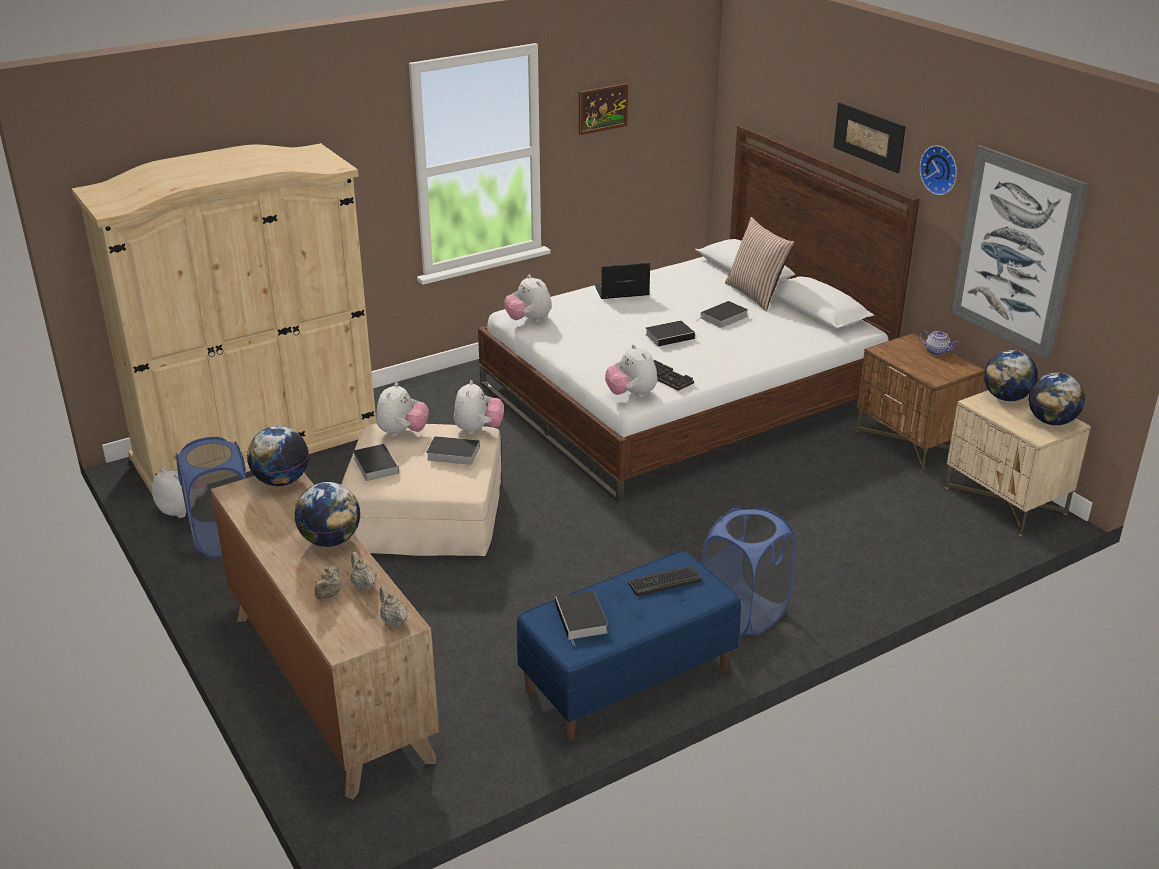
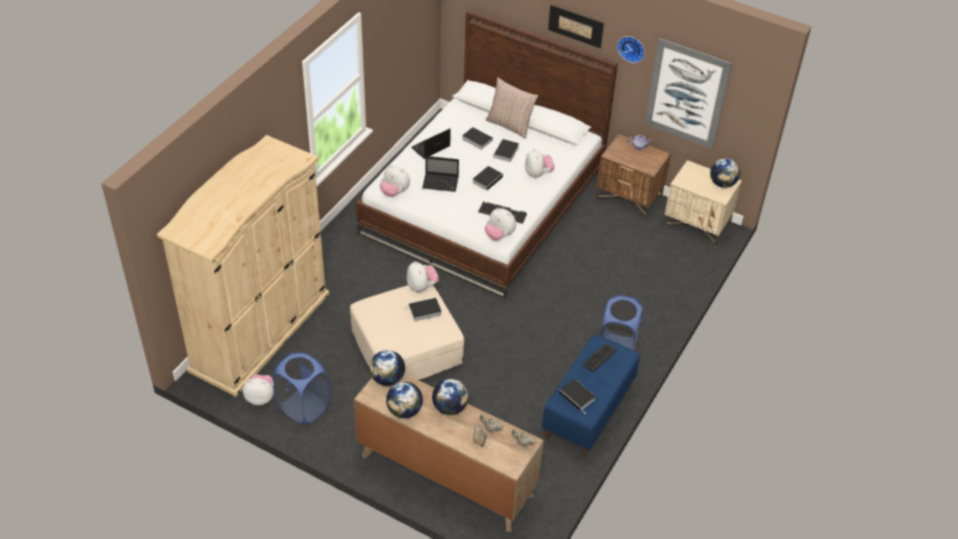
camera: 30 degrees left, 15 degrees up
(375, 464) = (387, 335): book -> book (476, 139)
(402, 432) = (381, 305): plush toy -> plush toy (538, 174)
(600, 324) = (441, 183): none -> laptop
(602, 108) = (390, 30): picture -> none
(1005, 398) = (692, 173): globe -> globe (404, 411)

